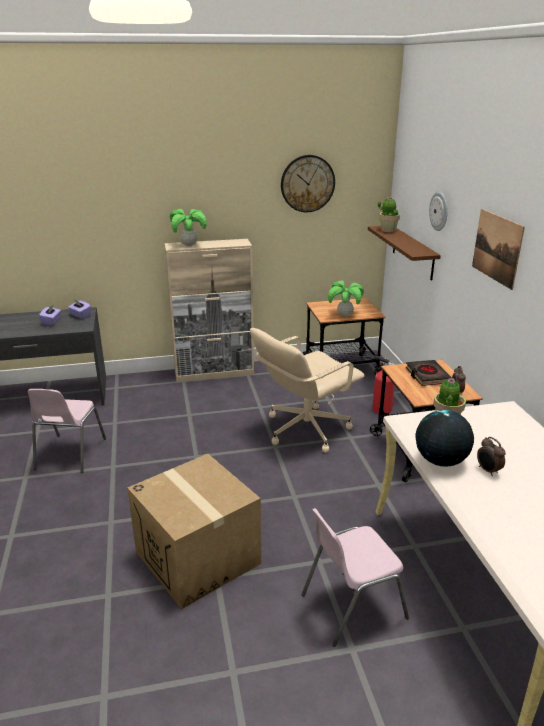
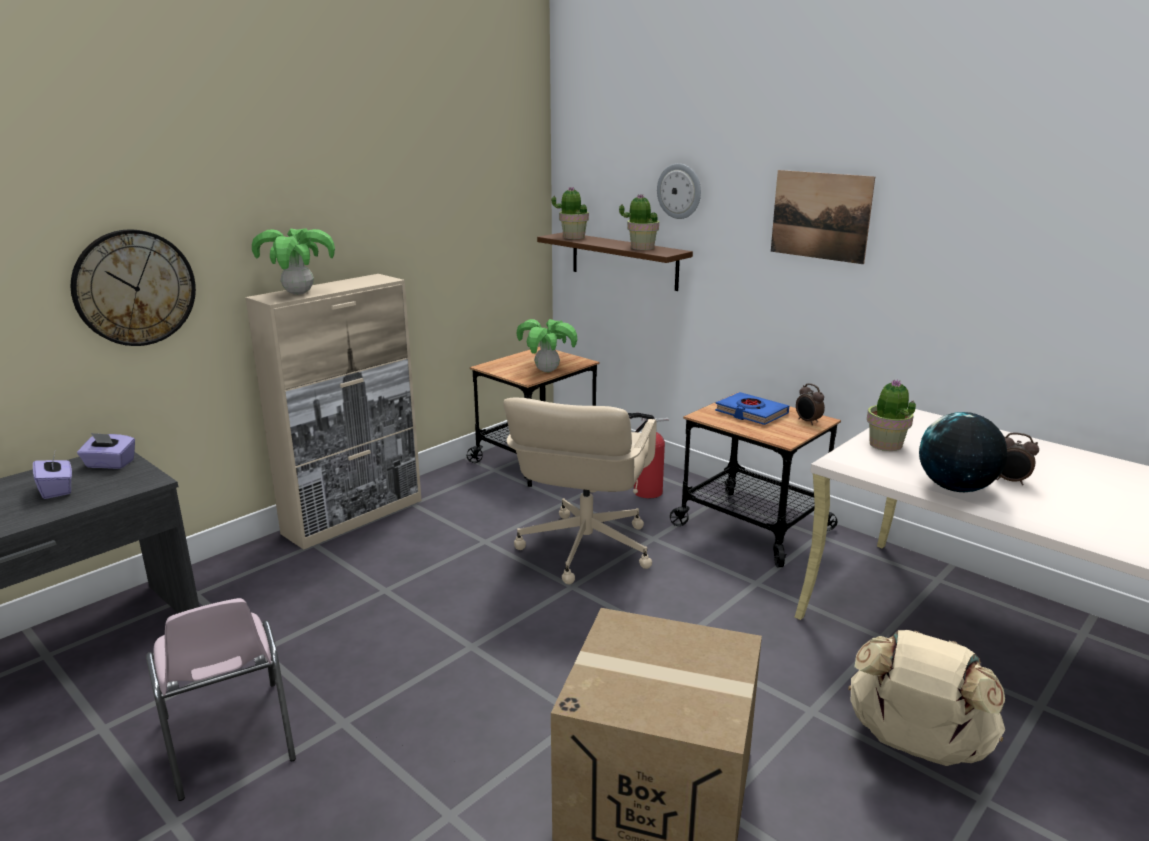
camera: 35 degrees left, 5 degrees down
(307, 183) = (451, 177): wall clock -> wall clock (134, 288)
(351, 606) = (915, 746): pink chair -> beige backpack
(412, 246) = (641, 247): none -> potted plant
(427, 376) = (751, 413): black book -> blue book

